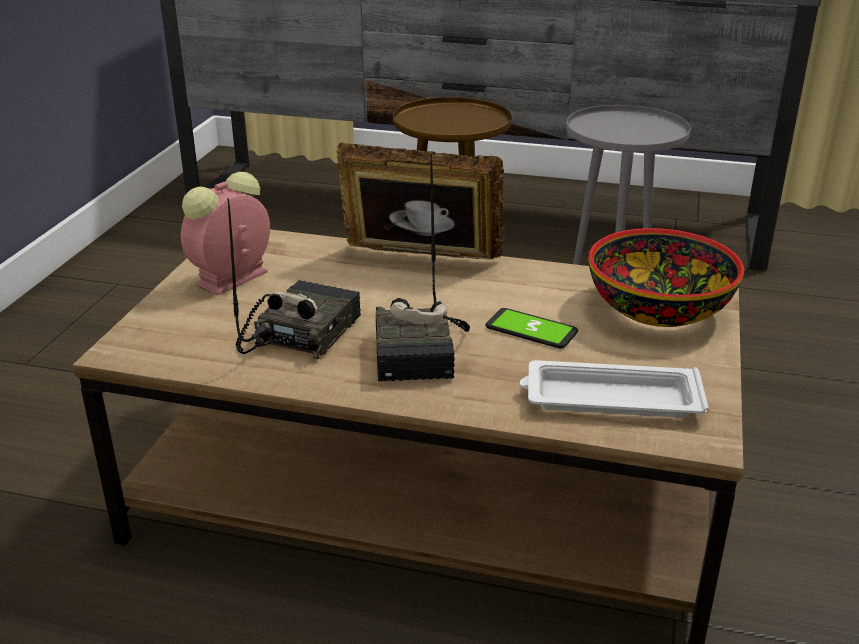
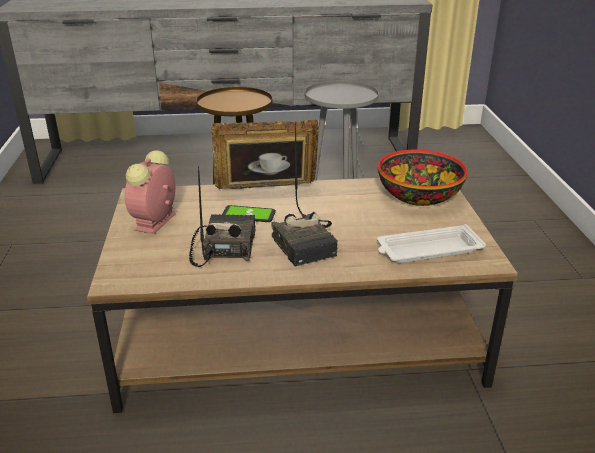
camera: 20 degrees left, 0 degrees up
(531, 330) = (359, 220): phone -> phone (248, 215)

